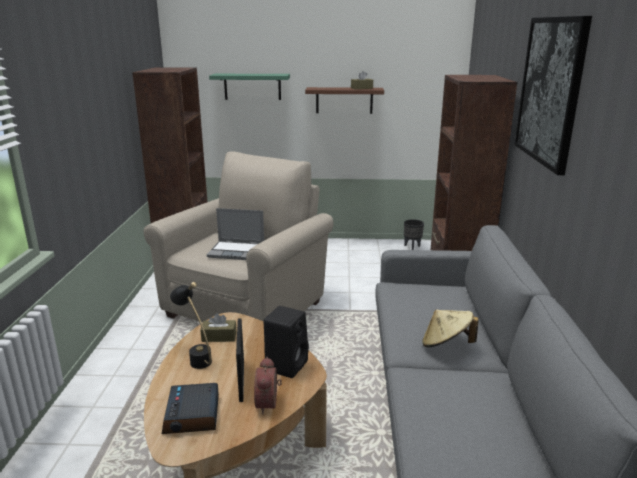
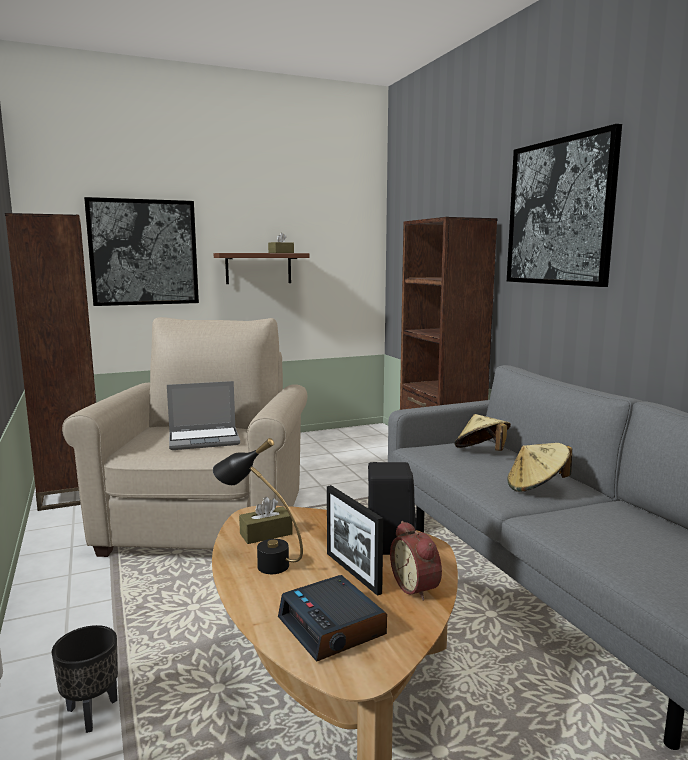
camera: 25 degrees left, 10 degrees down
(252, 86) = (143, 252): green shelf -> picture
(412, 247) = (349, 434): black planter -> black planter (91, 713)
(442, 300) = (481, 452): none -> beige hat

